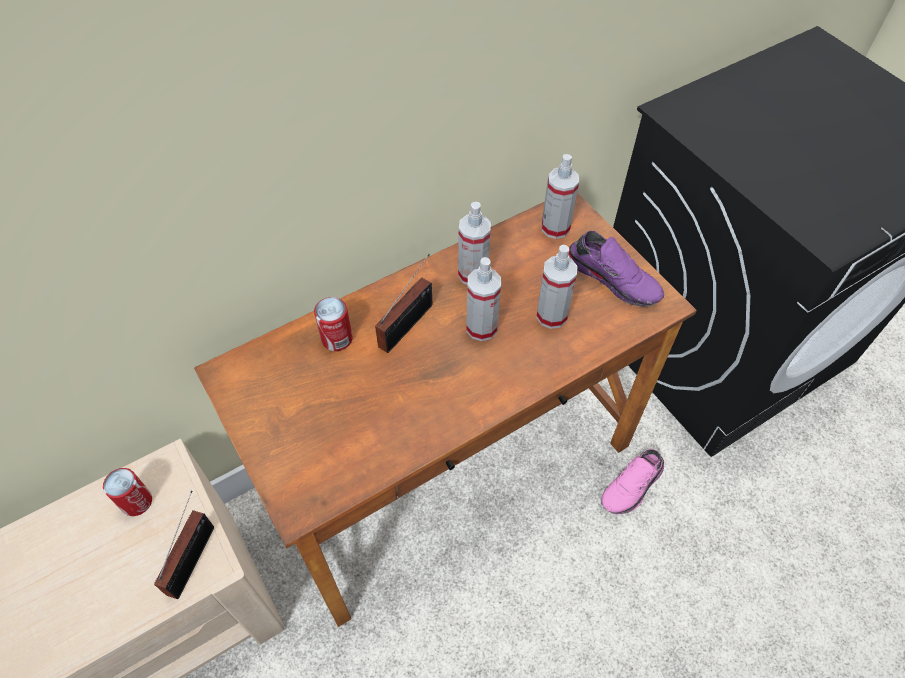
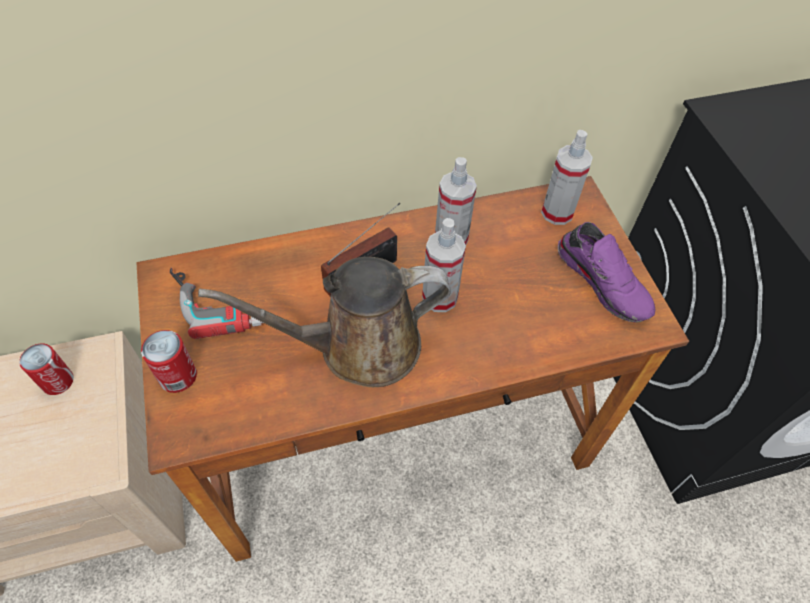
camera: 15 degrees right, 0 degrees up
(194, 556) = (88, 452): radio -> none
(287, 382) = (219, 301): none -> power drill
(337, 339) = (286, 270): can -> can (178, 376)
(427, 388) = (359, 346): none -> brown watering can
(551, 315) = (520, 304): spray bottle -> none
(633, 487) = (581, 510): pink shoe -> none

